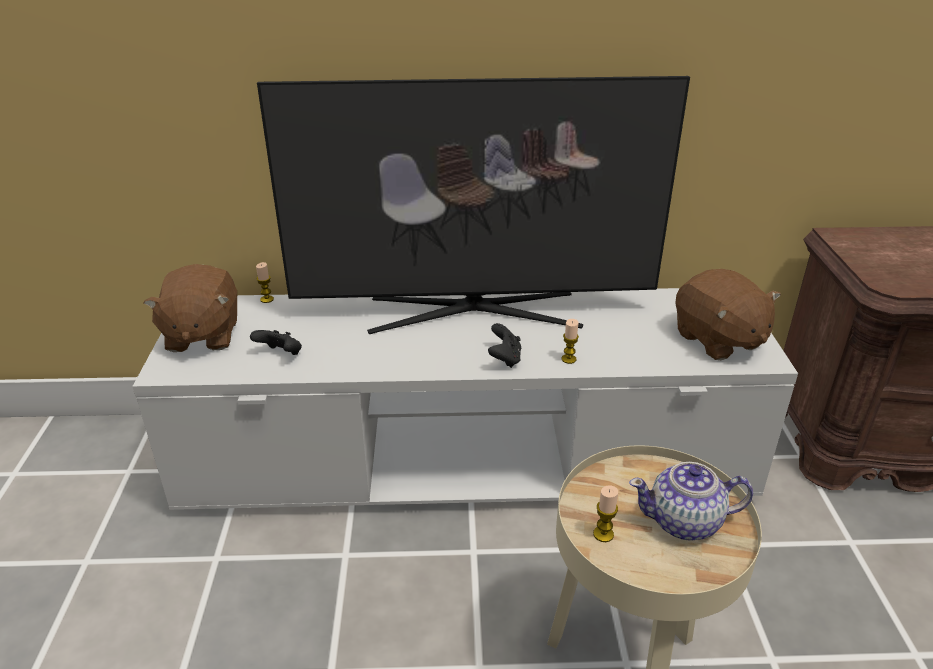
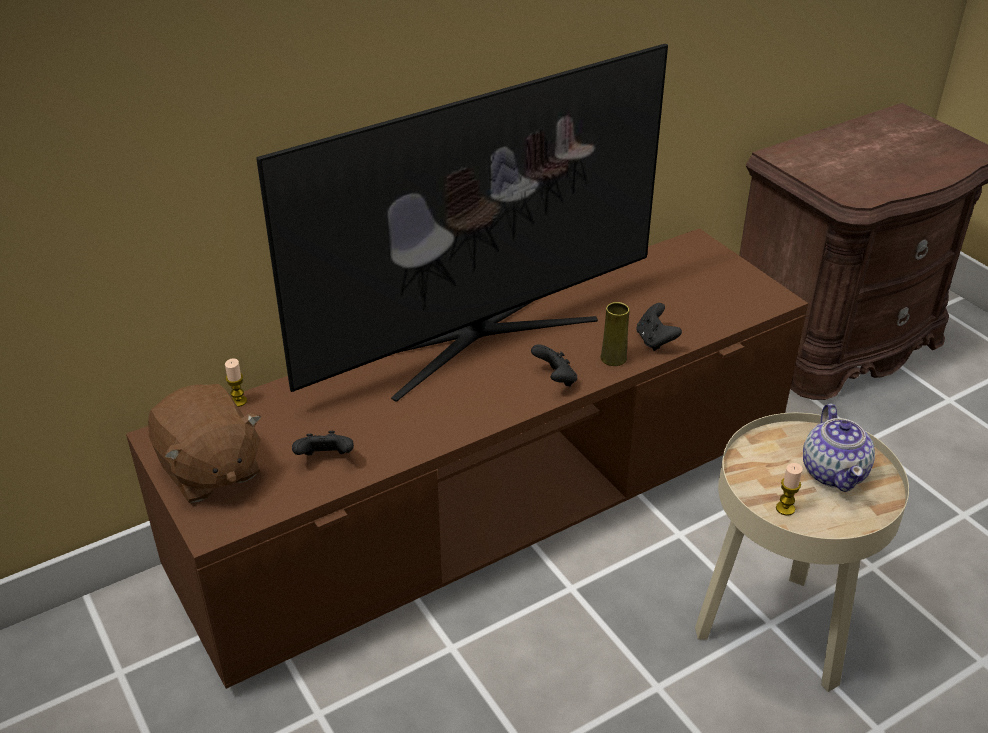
camera: 30 degrees left, 5 degrees up
(466, 458) = (491, 499): white tv stand -> brown tv stand
(568, 359) = (613, 358): candle -> yellow vase
(619, 357) = (655, 340): none -> black game controller
(685, 522) = (834, 472): teapot -> teapot turned 60 degrees counterclockwise
(718, 340) = (723, 292): brown plush toy -> none

